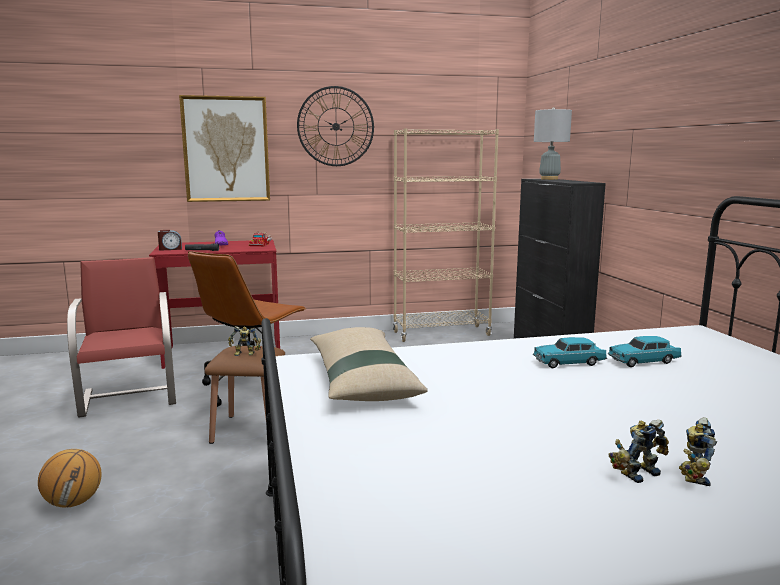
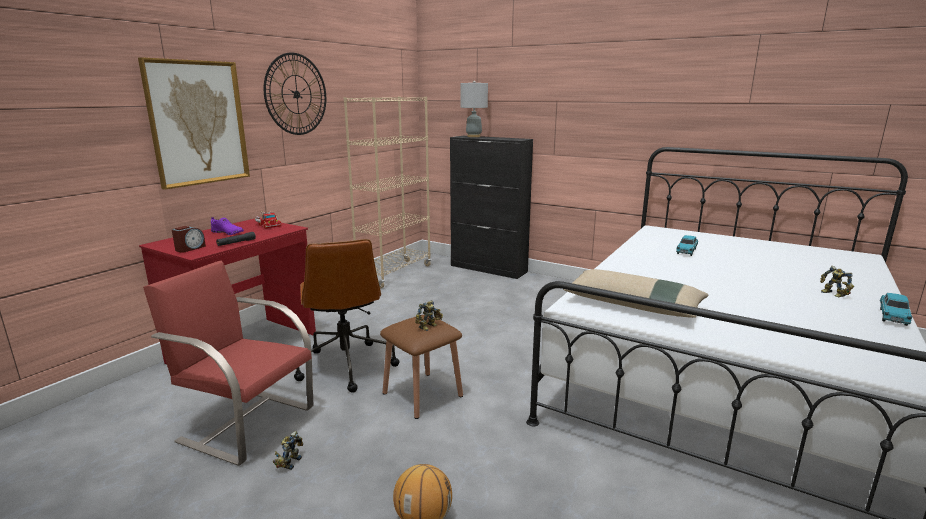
camera: 45 degrees left, 5 degrees up
(569, 363) = (669, 261): turquoise toy car -> turquoise toy car (893, 316)
(636, 472) = (823, 300): toy robot -> toy robot (289, 462)

